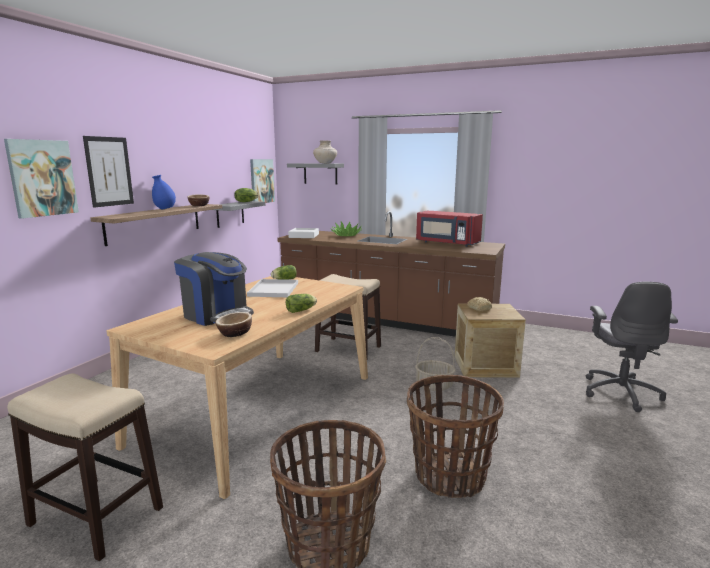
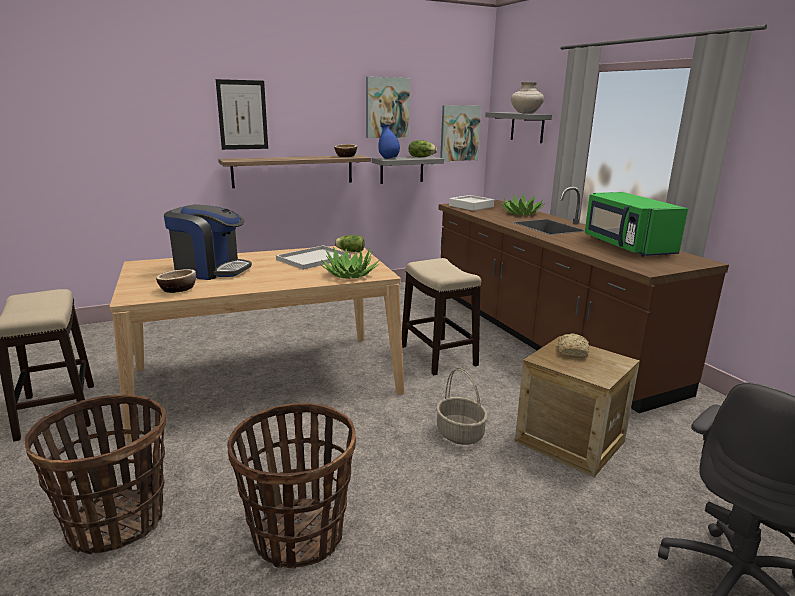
camera: 40 degrees right, 5 degrees up
(42, 178) = (171, 119): picture -> picture (387, 108)
(165, 209) = (302, 157): blue vase -> blue vase (389, 159)
(216, 315) = (210, 270): coffee machine -> coffee machine turned 60 degrees counterclockwise
(302, 310) = (278, 285): lettuce -> none
(328, 292) = (349, 274): none -> potted plant
(446, 243) = (626, 246): red microwave -> green microwave

